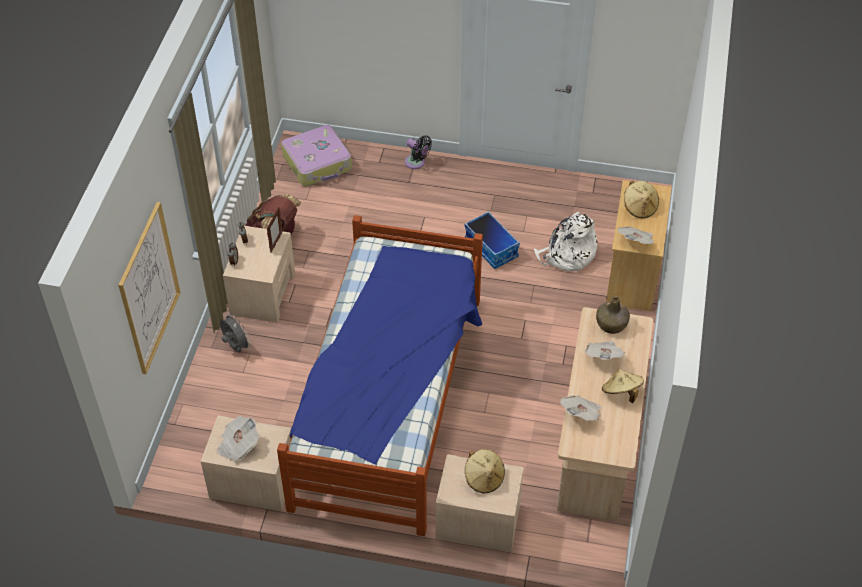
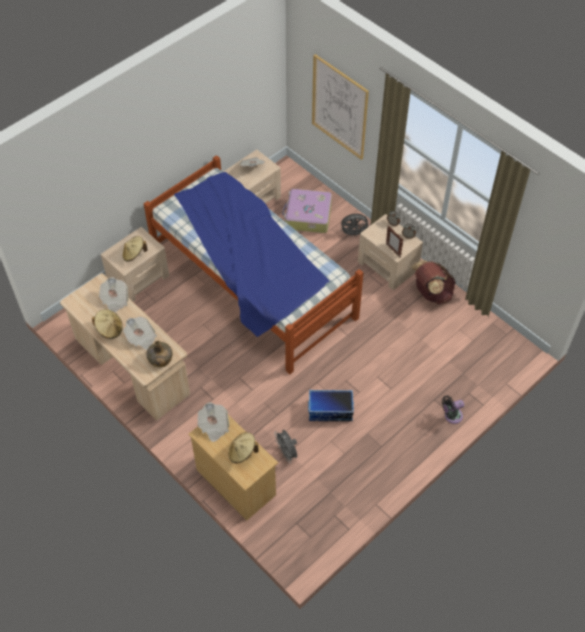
camera: 125 degrees right, 5 degrees up
(318, 163) = (493, 355): suitcase -> suitcase (307, 216)
(567, 255) = (287, 453): white backpack -> grey fan

